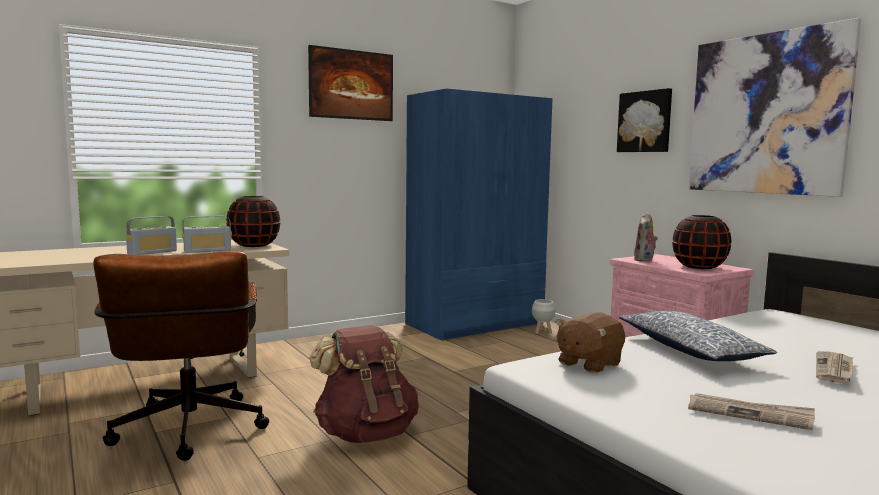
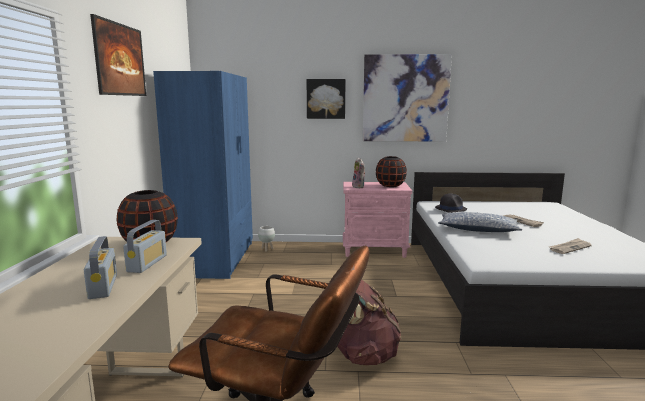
camera: 55 degrees left, 5 degrees up
(588, 364) = (488, 250): brown plush toy -> none
(764, 323) = (450, 208): none -> black hat

